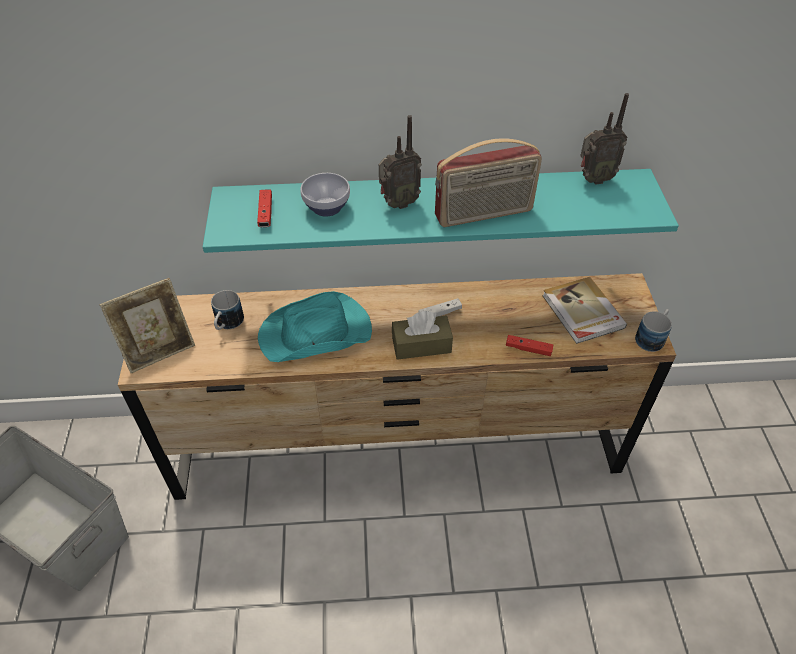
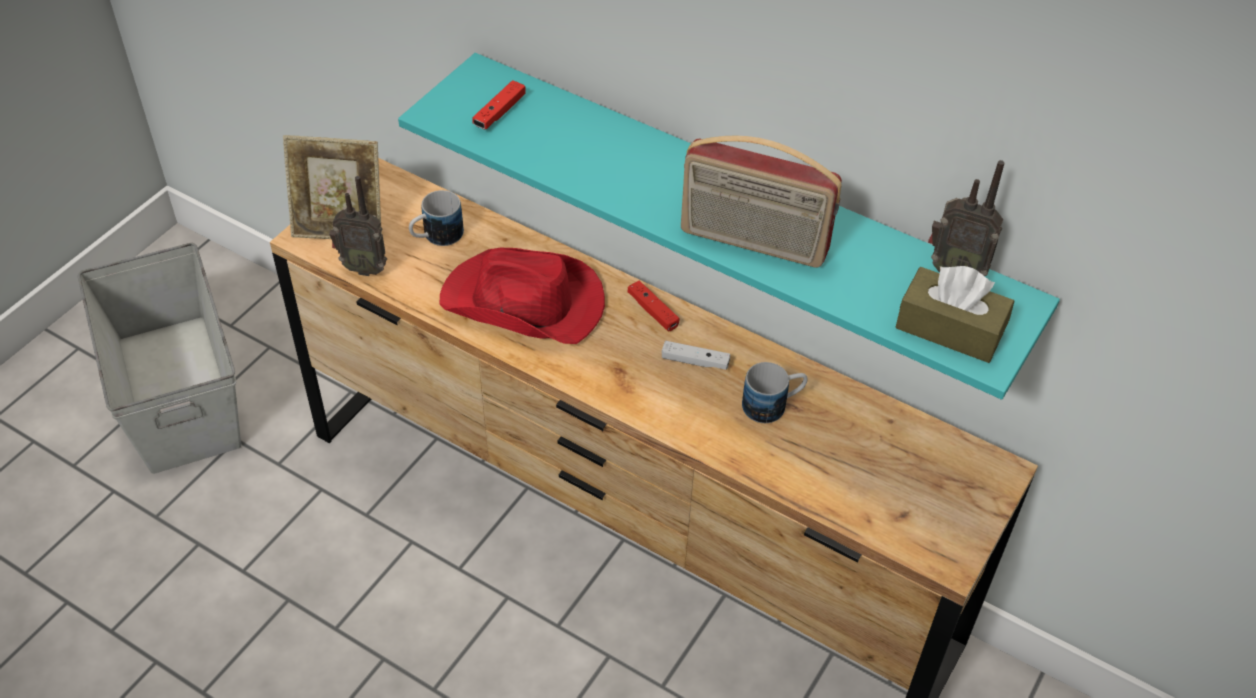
camera: 35 degrees right, 0 degrees up
(317, 333) = (524, 303): turquoise hat -> red hat
(328, 207) = (575, 140): bowl -> none
(398, 203) = (661, 176): radio -> radio (364, 267)
(421, 345) = (634, 386): brown tissue box -> brown tissue box (950, 328)
(528, 349) = (764, 469): red game controller -> red game controller (653, 311)
(582, 312) = (888, 466): book -> none
(652, 337) = (955, 554): mug -> mug (773, 405)

